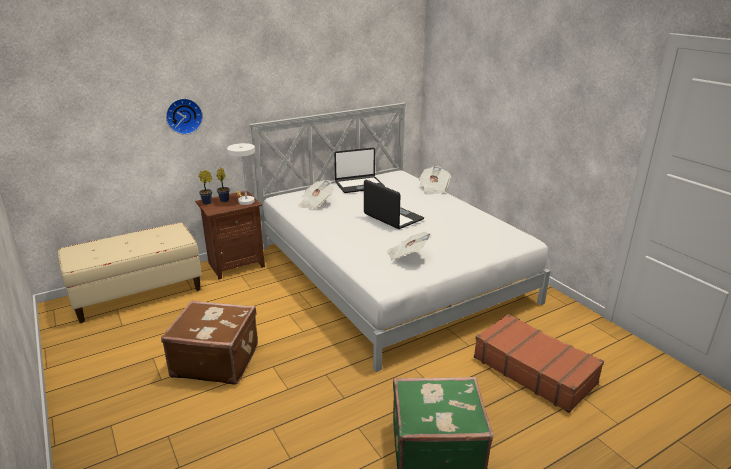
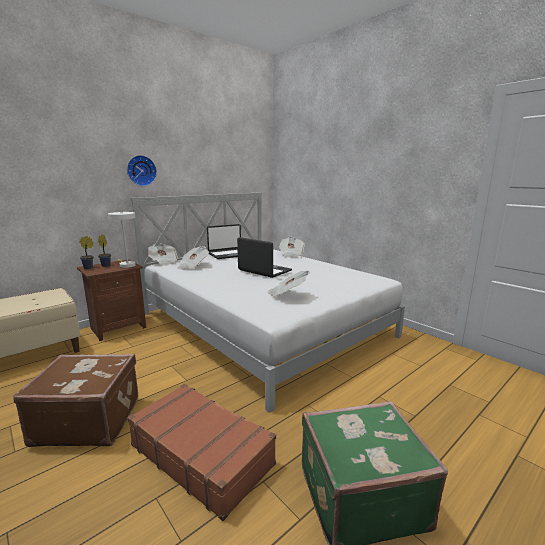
camera: 10 degrees left, 10 degrees down
(183, 116) = (64, 185): wall clock -> wall clock (141, 170)
(284, 194) = (163, 262): none -> newspaper
(534, 370) = (421, 393): brown suitcase -> brown suitcase (202, 454)

